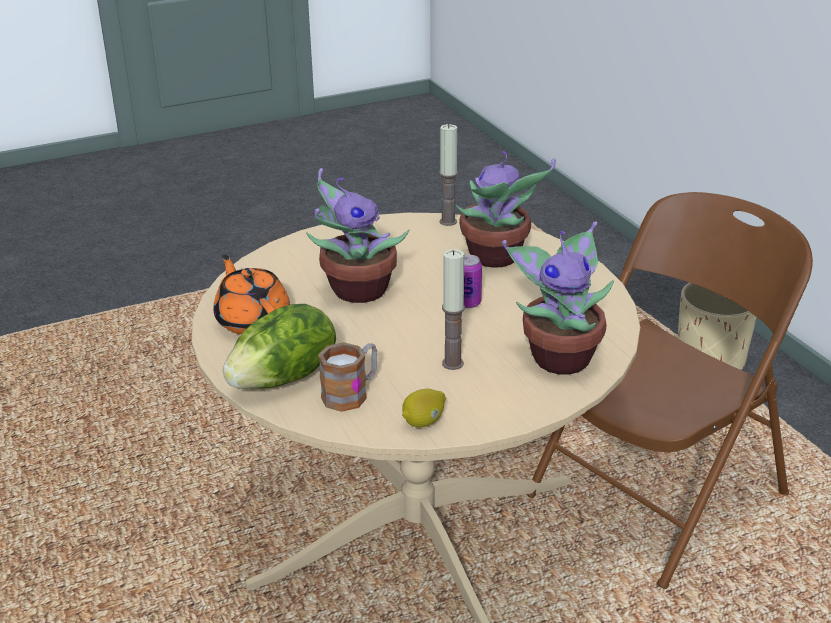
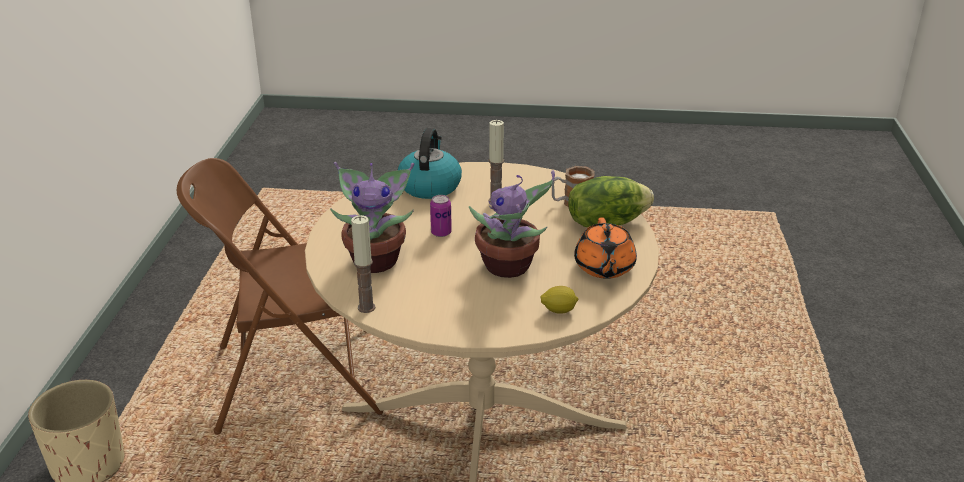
camera: 150 degrees left, 0 degrees up
(424, 422) = (544, 179): lemon -> lemon (558, 311)
(560, 357) = (429, 186): potted plant -> kettle

